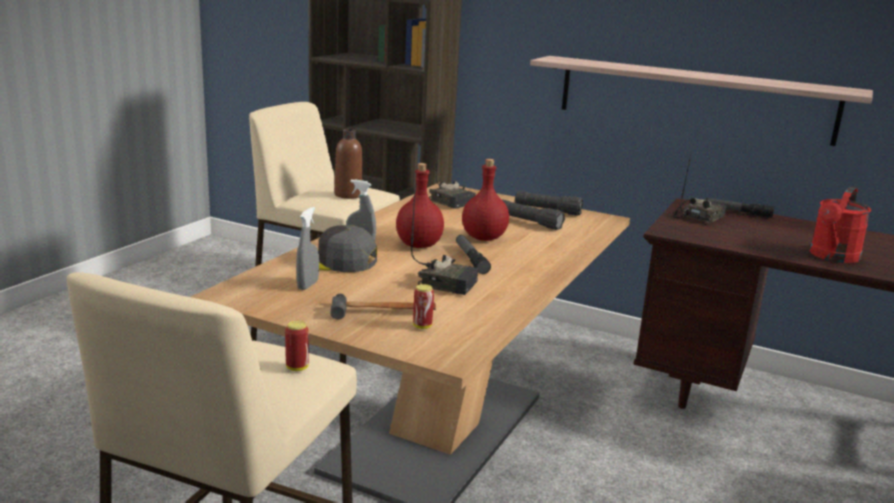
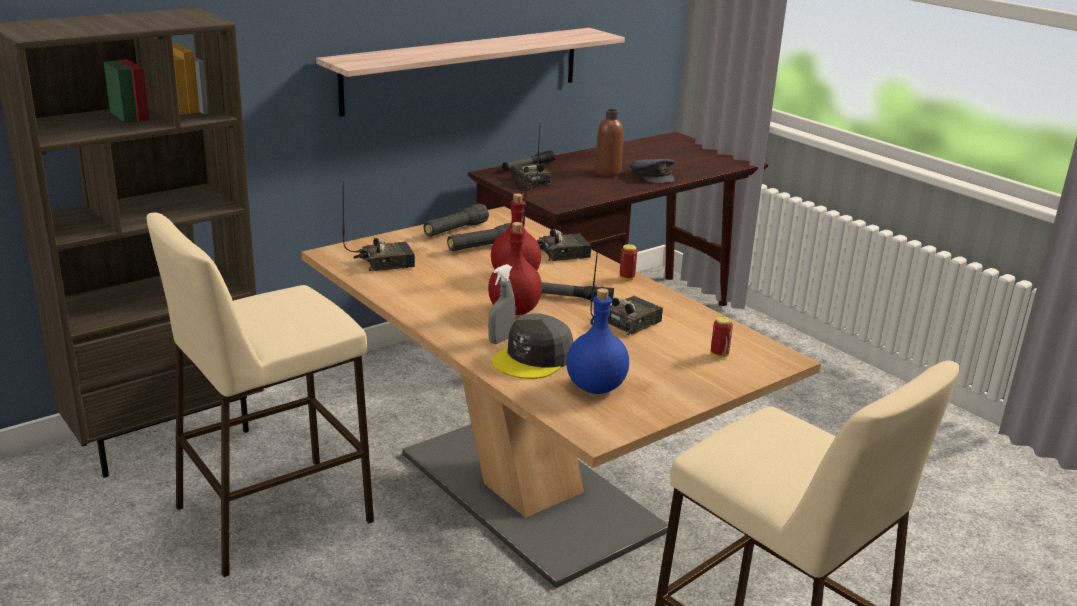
camera: 65 degrees left, 5 degrees up
(297, 368) = (786, 425): can -> can (627, 278)
(308, 285) = (595, 387): grey spray bottle -> blue bottle
(348, 195) = (304, 308): brown bottle -> brown bottle (607, 172)
(383, 312) = (682, 364): hammer -> none
(561, 246) = (560, 252): none -> radio
(832, 257) = (652, 176): red watering can -> grey cap

